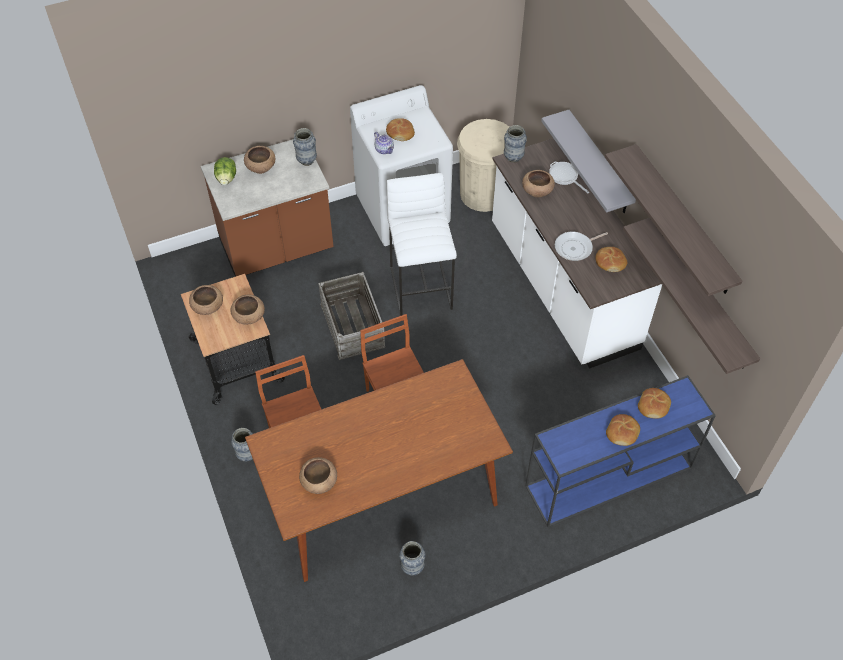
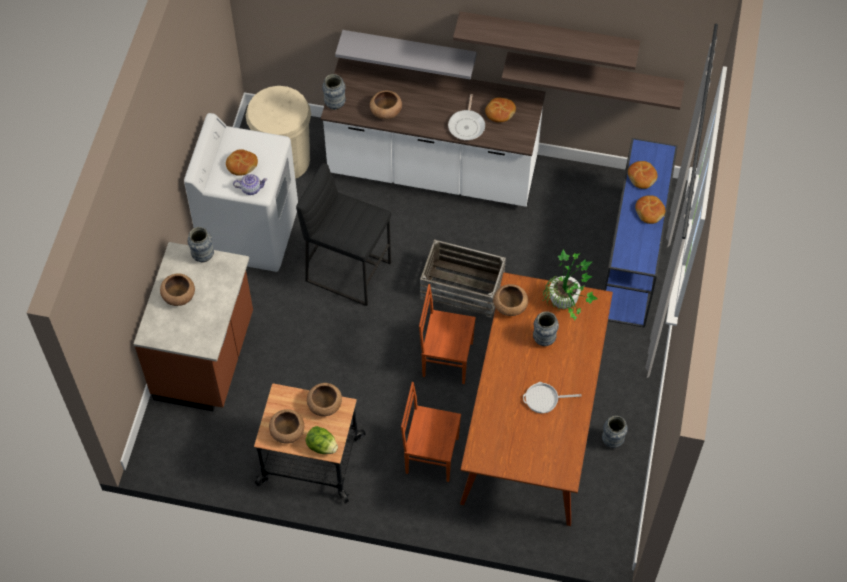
camera: 55 degrees left, 5 degrees up
(226, 178) = (169, 331): lettuce -> lettuce (322, 446)
(247, 455) = (418, 504): vase -> vase (544, 339)
(319, 482) = (543, 438): brown bowl -> brown bowl (510, 306)
(353, 325) = (346, 347): crate -> crate (462, 287)
(421, 288) = (349, 271): white stool -> black stool
(467, 423) = (566, 306): none -> potted plant
(565, 176) = (387, 83): frying pan -> frying pan (544, 399)

